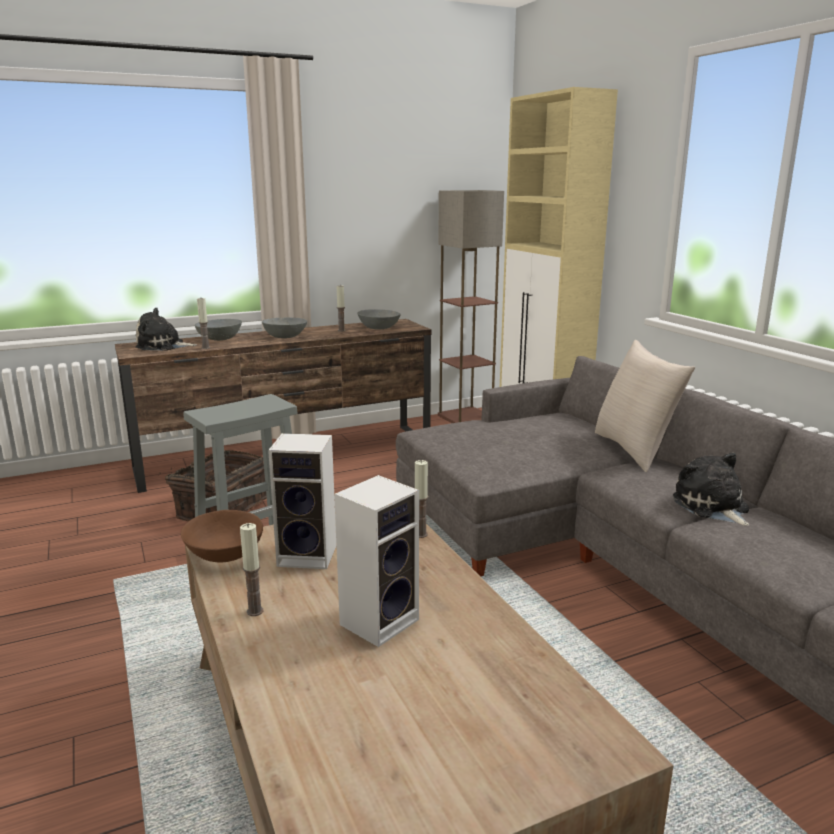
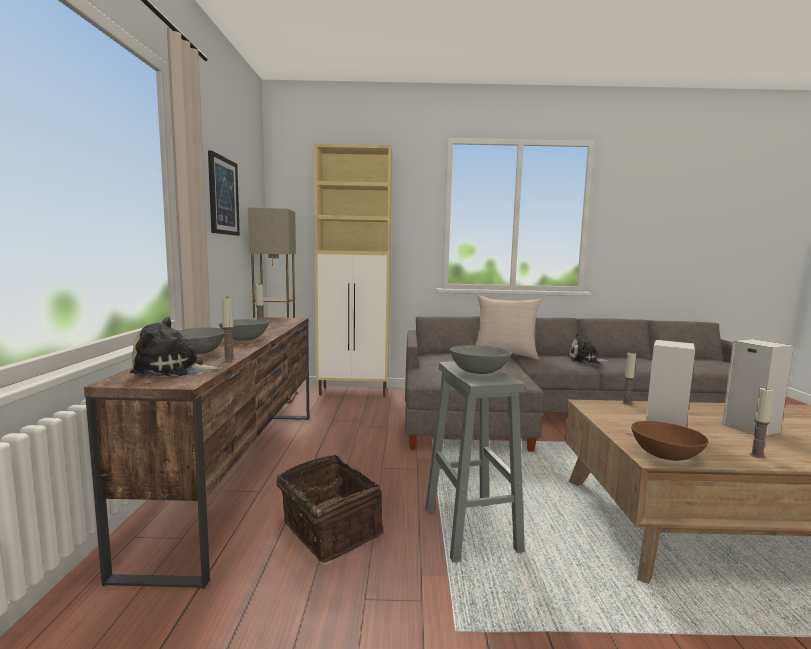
camera: 65 degrees left, 10 degrees down
(163, 346) = (173, 370): plush toy -> plush toy turned 60 degrees clockwise
(378, 328) = (275, 323): grey bowl -> grey bowl (480, 371)
(380, 185) = (223, 196): none -> picture

